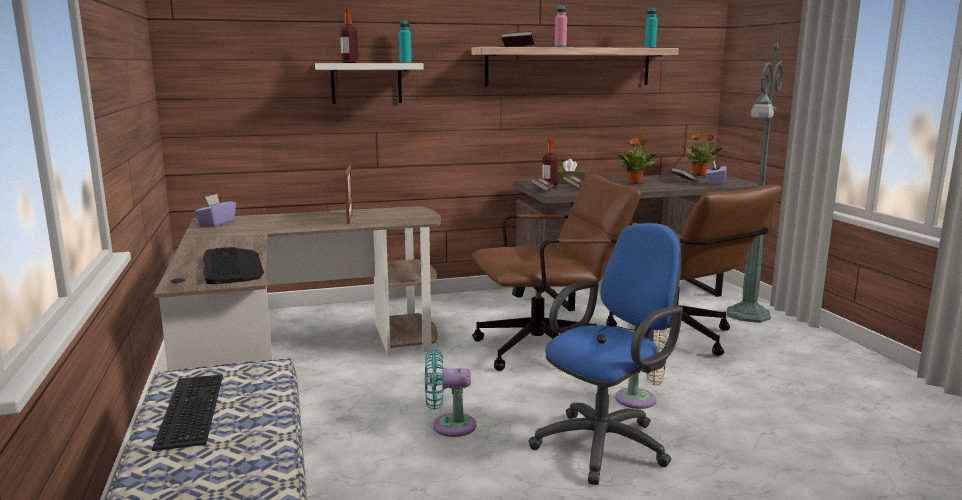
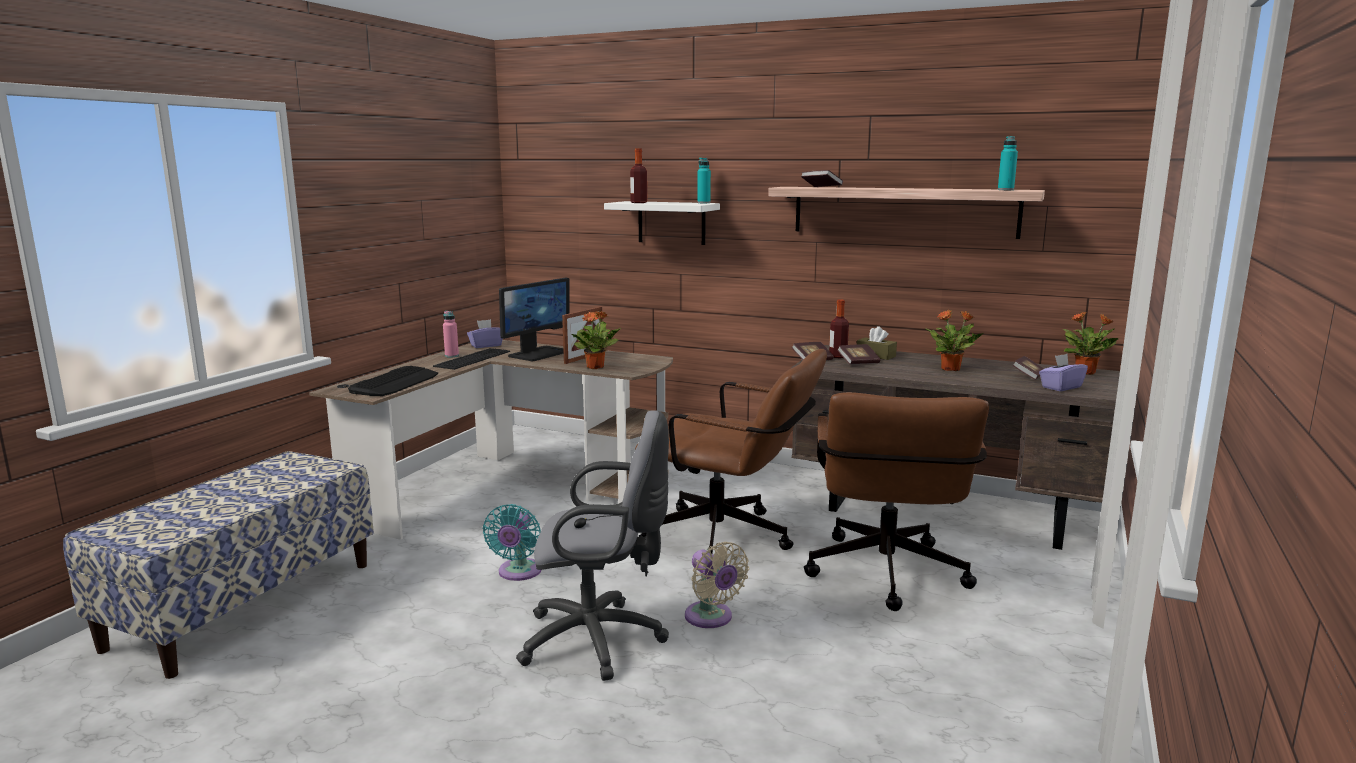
camera: 40 degrees right, 0 degrees up
(188, 409) = (247, 479): keyboard -> keyboard (472, 358)
(295, 221) = (538, 353): none -> monitor
(384, 222) = (595, 367): none -> potted plant
(448, 426) = (518, 573): turquoise fan -> turquoise fan turned 120 degrees counterclockwise
(560, 47) = (874, 188): pink bottle -> pink bottle (452, 356)
(607, 444) = (600, 640): blue office chair -> grey office chair
(747, 315) = (1043, 582): green floor lamp -> none

